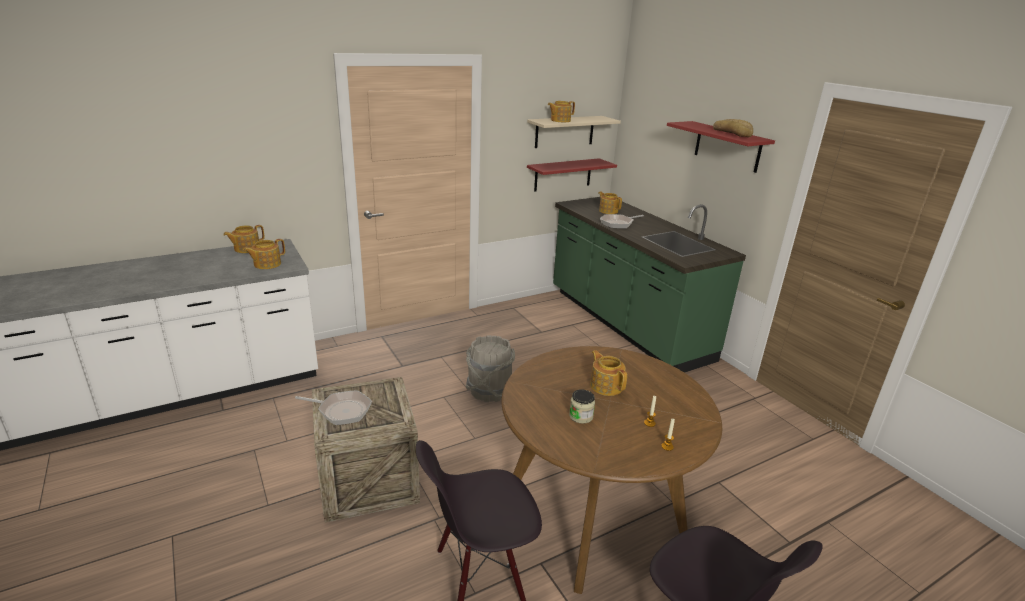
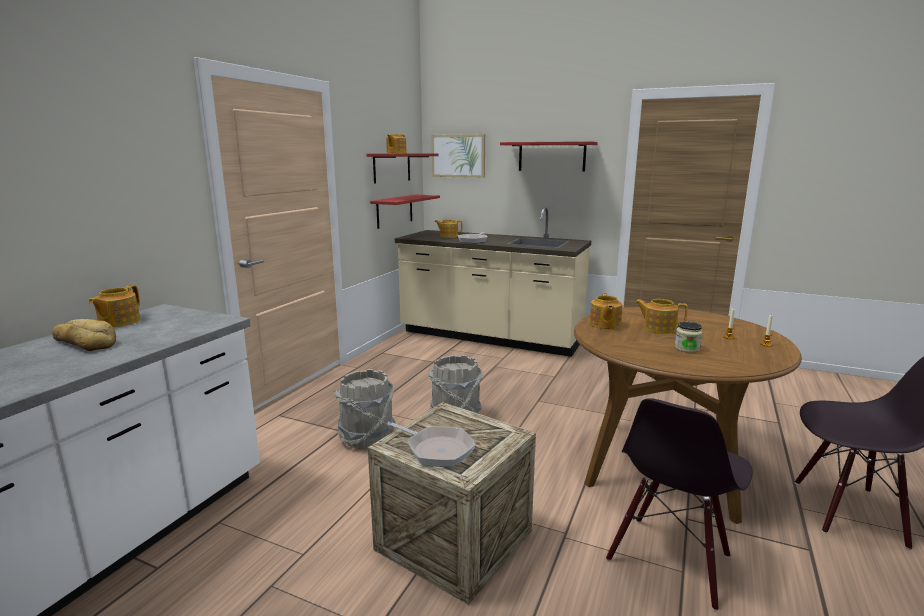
camera: 35 degrees left, 10 degrees down
(266, 264) = (184, 326): teapot -> teapot (604, 325)
(341, 410) = (436, 449): frying pan -> frying pan turned 60 degrees clockwise
(411, 379) = (367, 437): none -> grey bucket
(564, 131) = (392, 167): beige shelf -> red shelf
(626, 324) = (490, 337): green counter -> beige counter
(646, 125) = (458, 156): none -> picture
(732, 133) = (562, 141): bread -> bread (86, 342)

